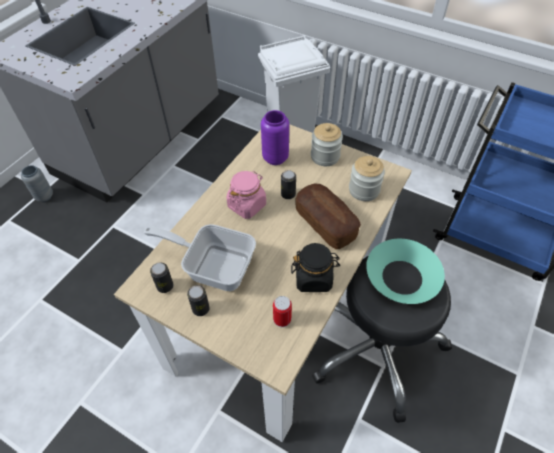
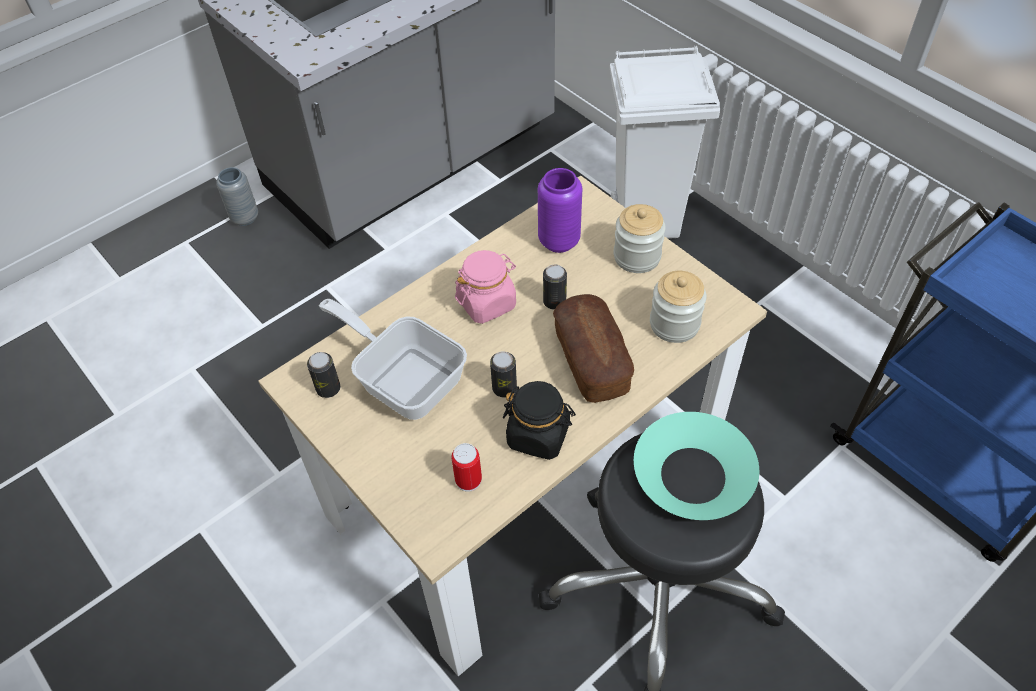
camera: 20 degrees right, 0 degrees up
(201, 309) = (363, 433): can -> can (504, 388)

